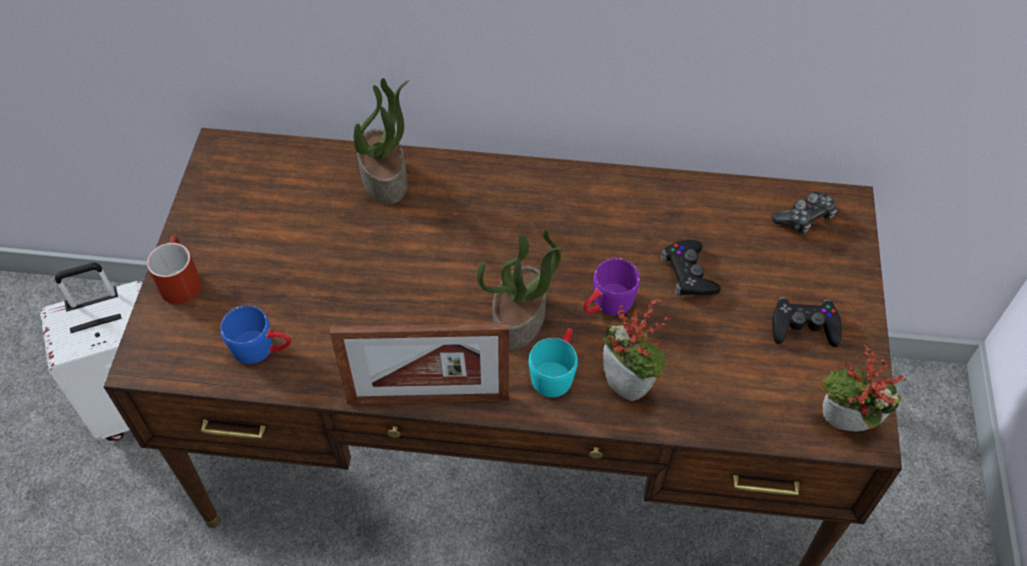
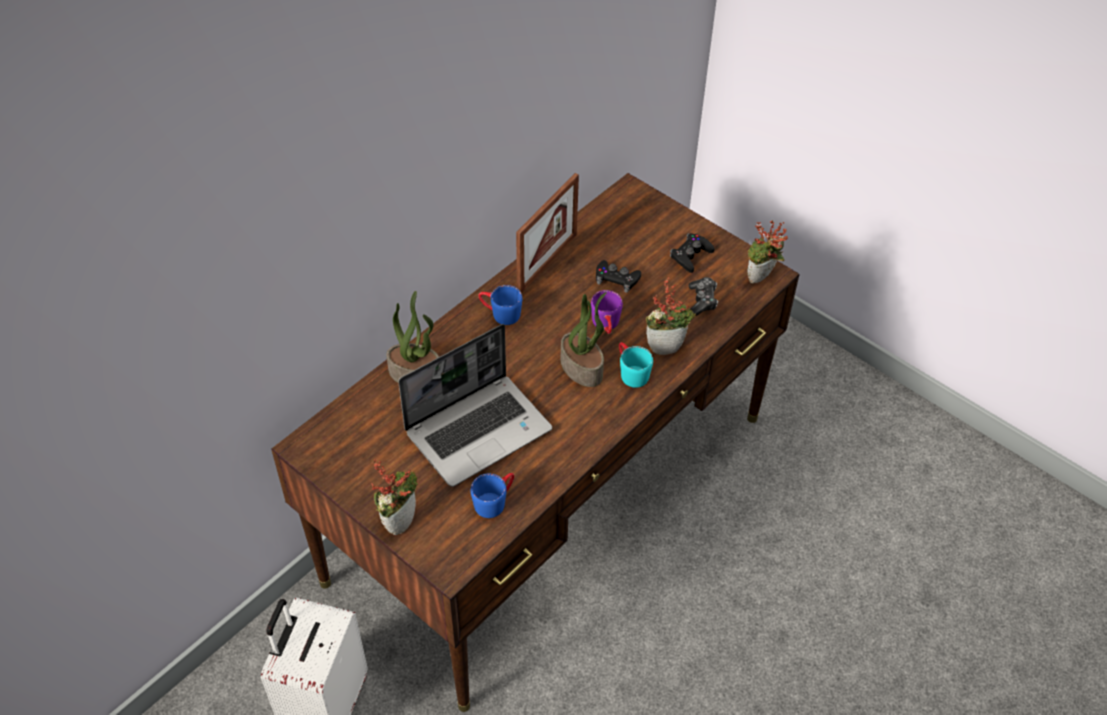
camera: 55 degrees left, 5 degrees down
(179, 280) = (399, 520): red mug -> potted plant
(351, 276) = (479, 430): none -> laptop
(428, 399) = (601, 438): picture frame -> picture frame (547, 263)
(532, 197) = (500, 313): none -> blue mug
(804, 218) = (624, 211): game controller -> game controller (702, 301)

